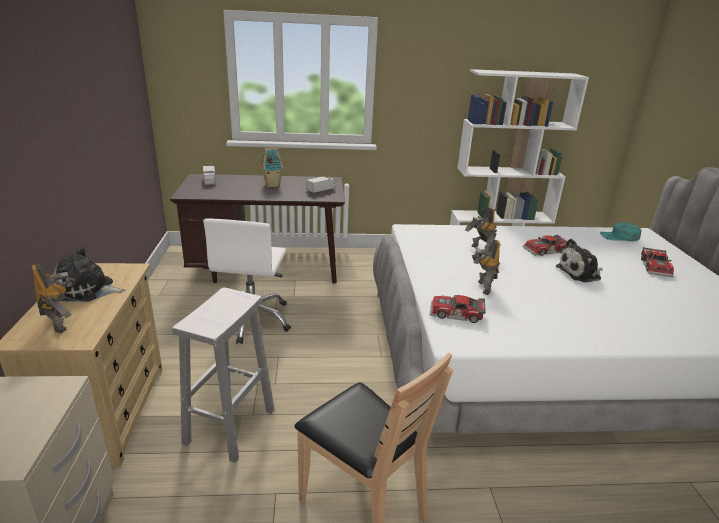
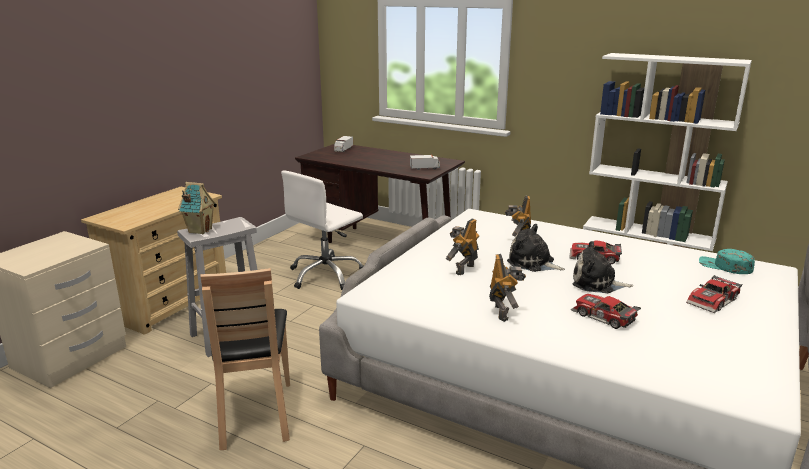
camera: 35 degrees right, 5 degrees down
(61, 323) = (128, 215): toy robot -> toy robot (503, 312)
(87, 290) = (165, 202): plush toy -> plush toy (533, 263)
(271, 185) = (389, 158): toy house -> toy house (199, 230)
(456, 314) = (402, 280): toy car -> toy car (603, 317)

